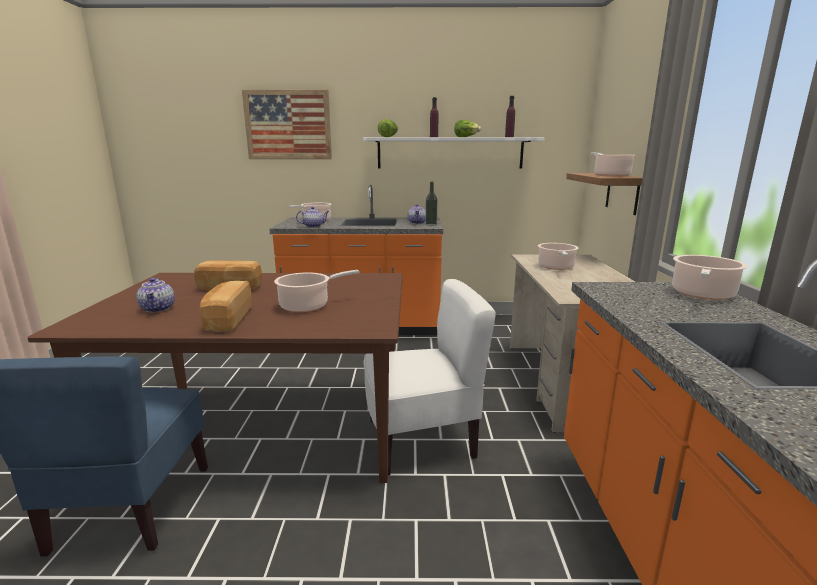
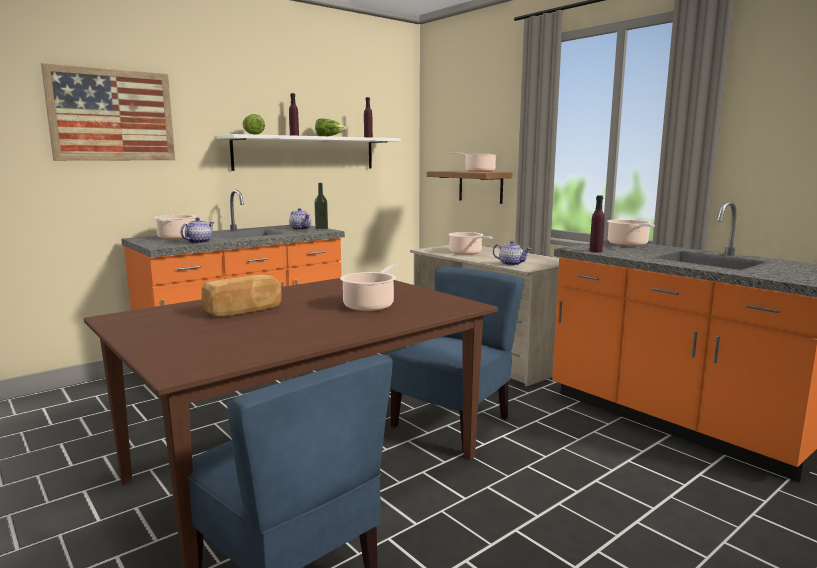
camera: 40 degrees left, 5 degrees down
(158, 309) = (228, 337): teapot -> teapot (511, 264)
(227, 320) = (335, 327): bread -> none
(421, 440) = (452, 424): white chair -> blue chair
(612, 295) = (595, 251): none -> purple bottle

